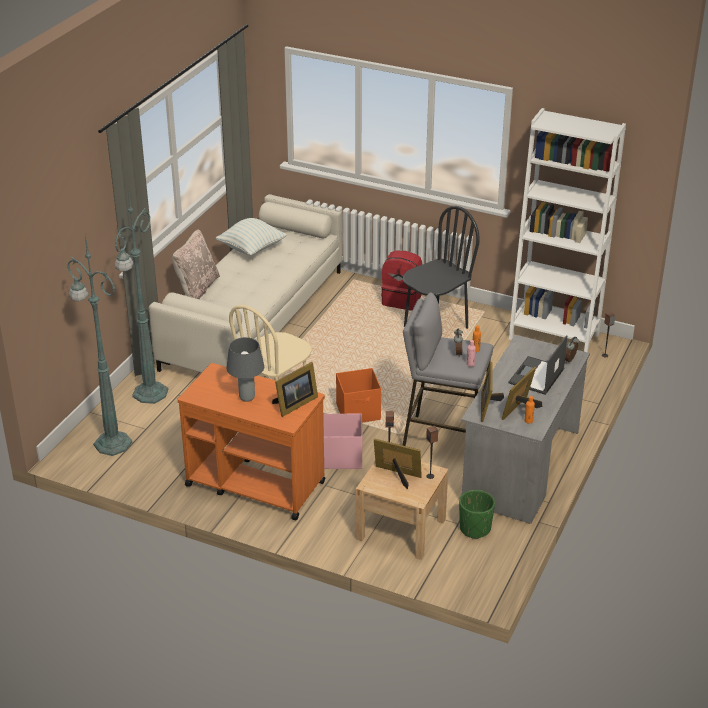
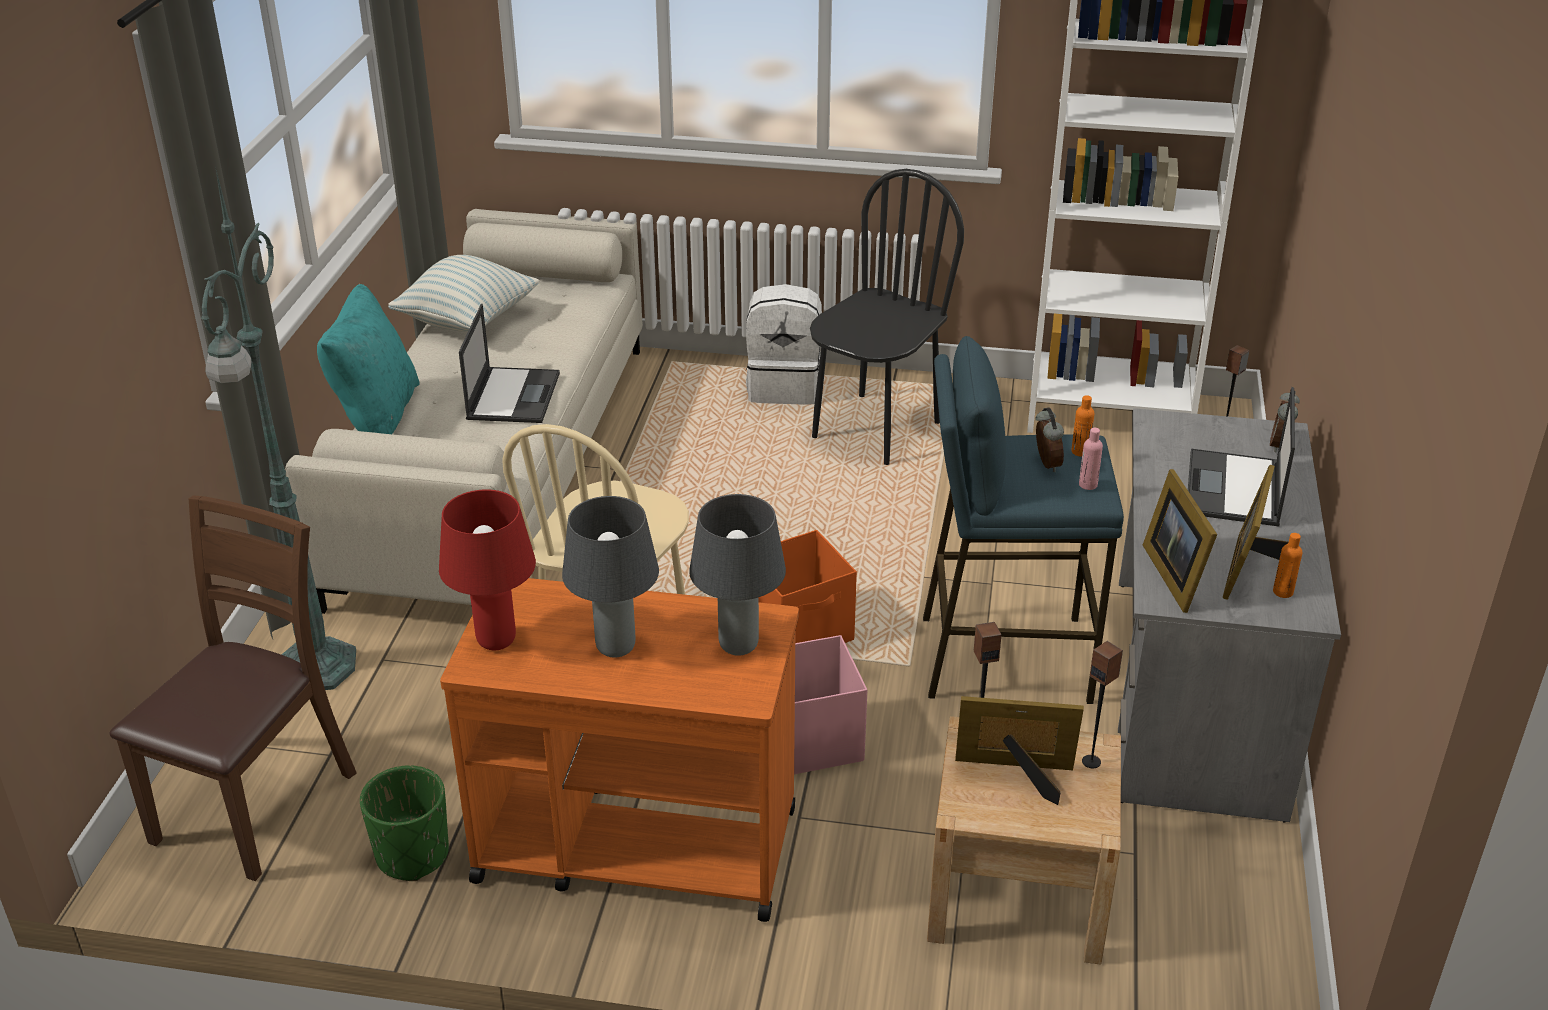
camera: 15 degrees left, 0 degrees up
(111, 442) = (255, 804): green floor lamp -> brown chair
(197, 288) = (376, 416): beige pillow -> turquoise pillow
(203, 387) = (497, 640): none -> red table lamp
(258, 287) = (513, 395): none -> laptop
(294, 404) = (738, 645): picture frame -> grey table lamp
(402, 300) = (785, 387): red backpack -> white backpack
(443, 438) = (1003, 657): grey stool -> blue stool
(475, 528) = (1178, 859): green planter -> green planter (412, 855)

